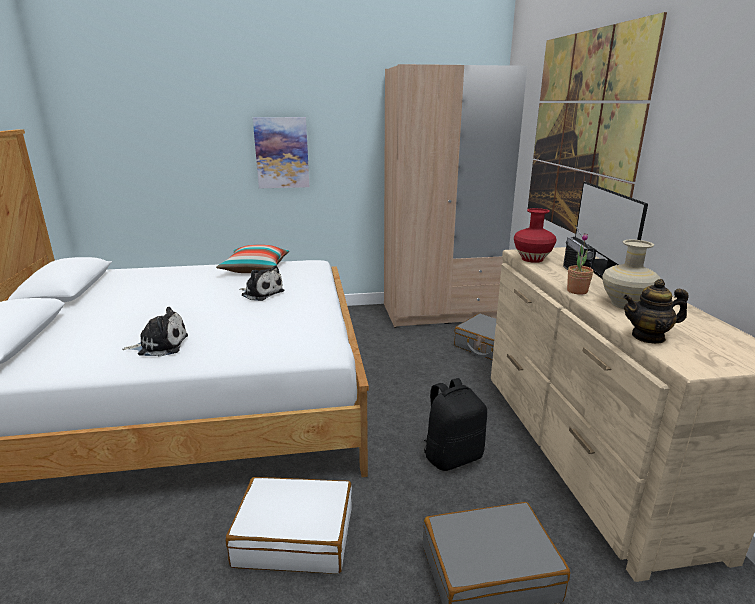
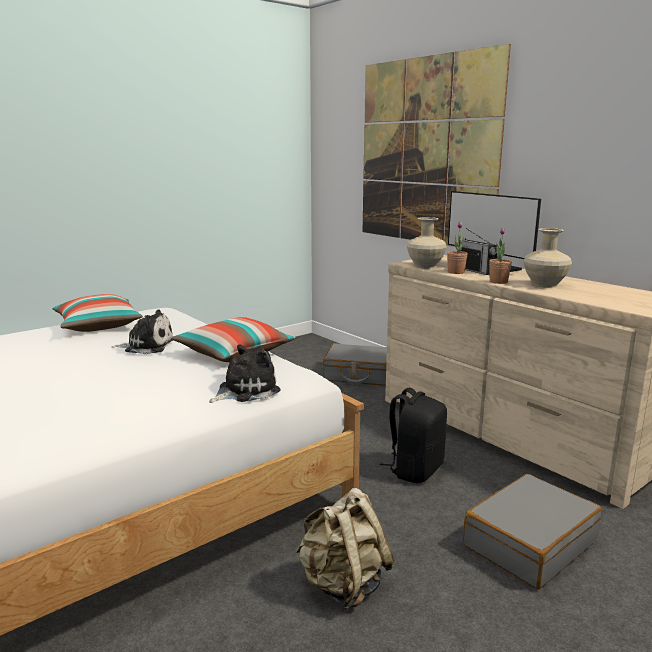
camera: 30 degrees left, 5 degrees down
(160, 345) = (103, 415): plush toy -> plush toy (245, 390)
(282, 153) = (79, 183): picture -> none
(295, 536) = (343, 585): white suitcase -> beige backpack
(307, 313) = (234, 353): none -> pillow
(440, 312) = (279, 354): beige wardrobe -> none
(532, 259) = (426, 266): red vase -> beige vase
(551, 271) = (456, 272): none -> potted plant
(648, 337) = (592, 300): teapot -> none

